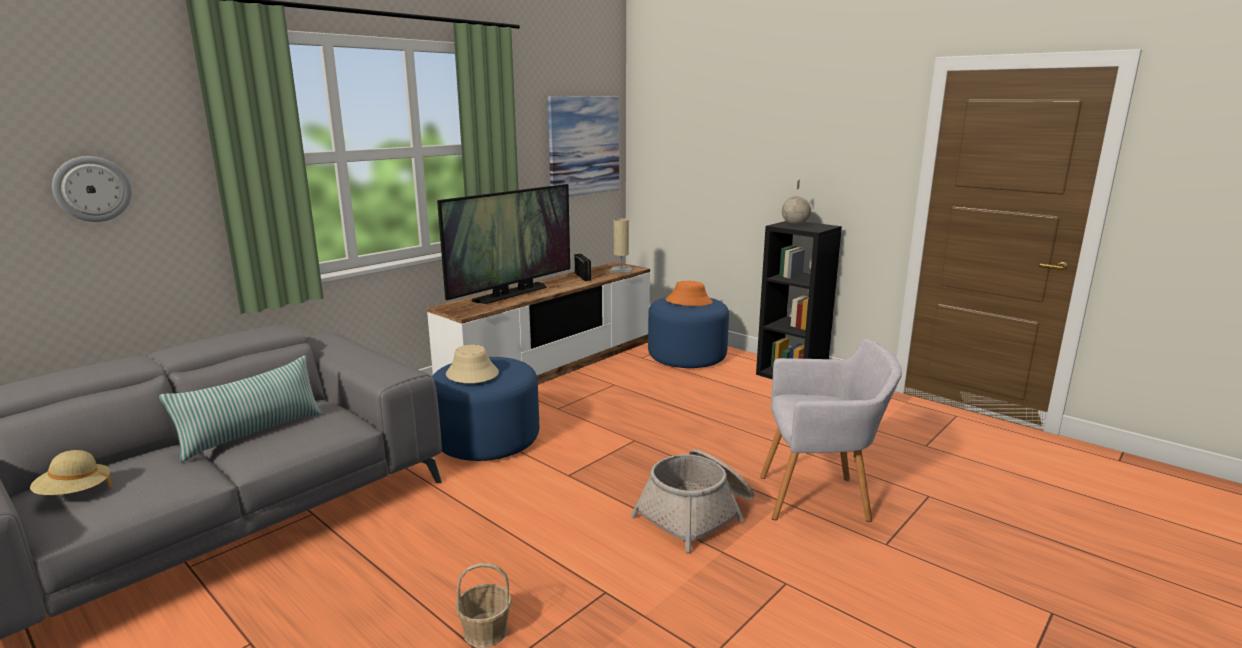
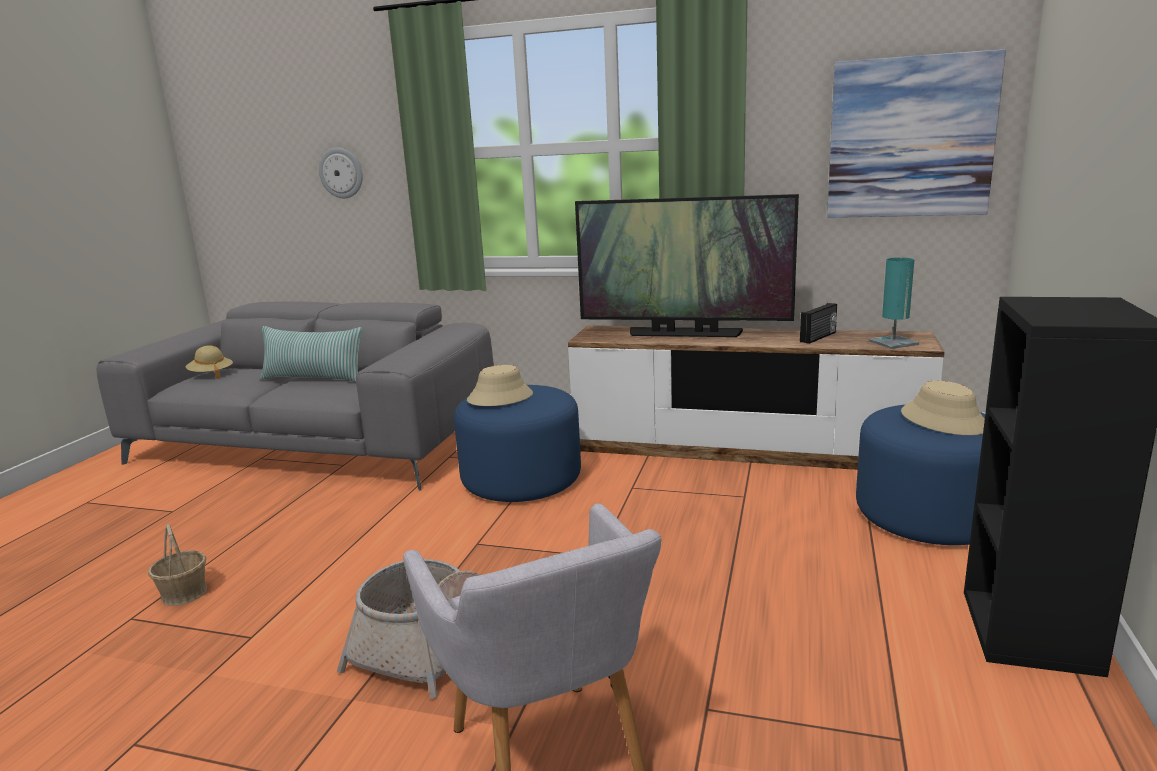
camera: 65 degrees right, 0 degrees up
(621, 270) = (893, 343): beige table lamp -> turquoise table lamp
(689, 301) = (944, 420): orange hat -> beige hat
(795, 224) = (1069, 305): globe -> none

